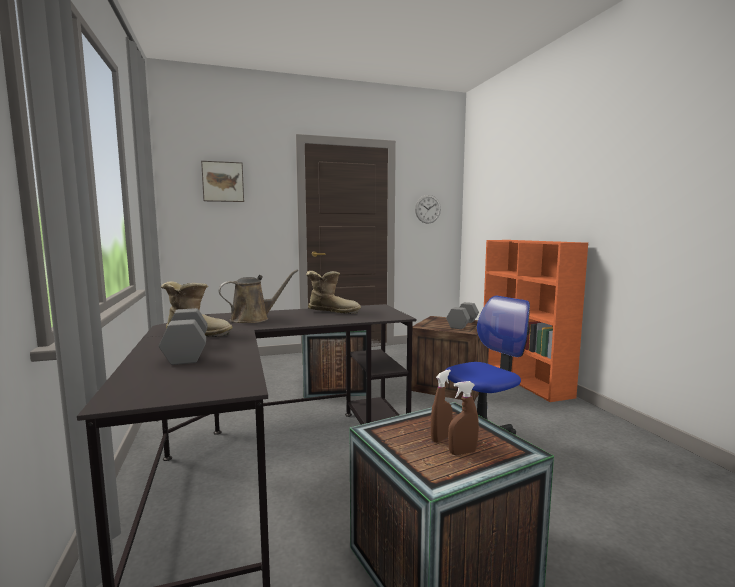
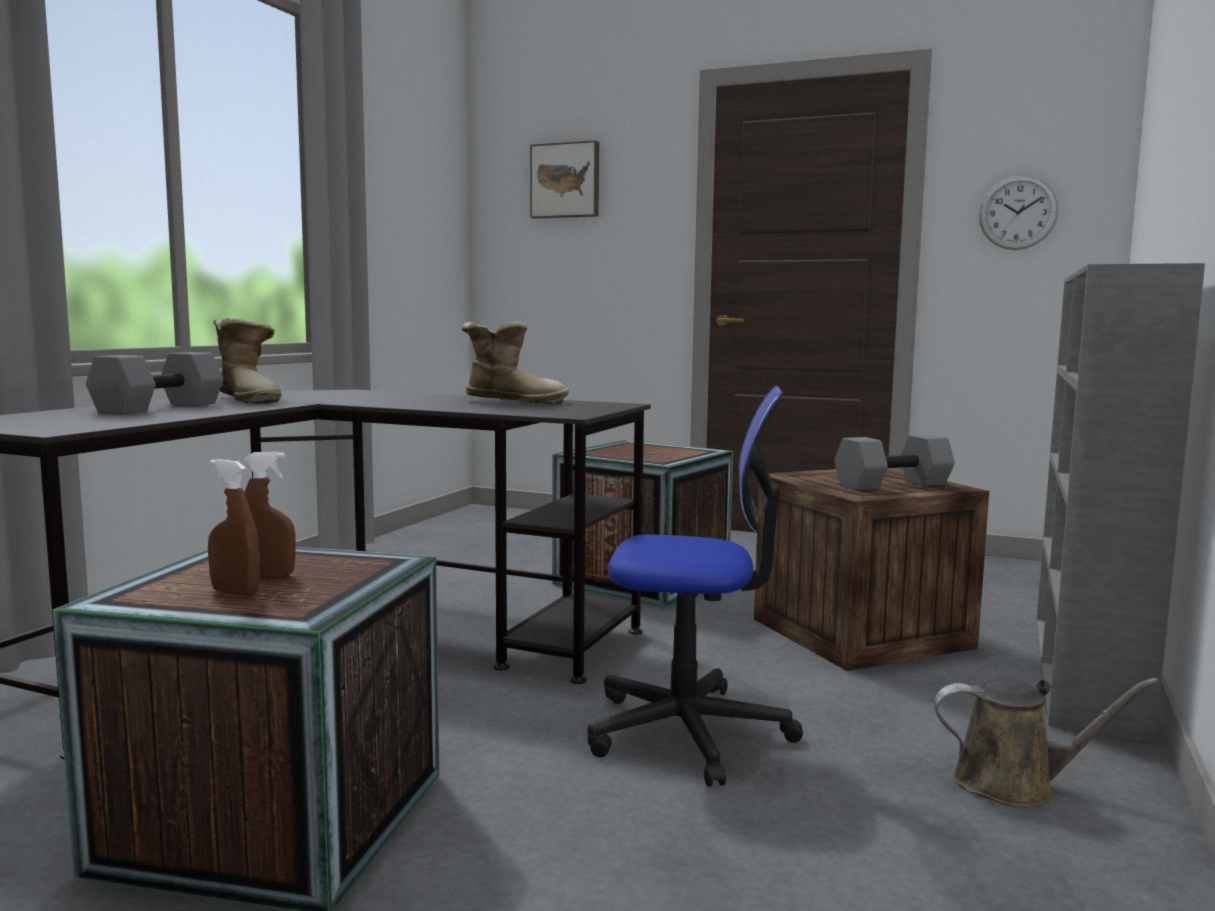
camera: 40 degrees right, 0 degrees up
(253, 319) = (373, 397): brown watering can -> brown watering can (1014, 784)
(332, 311) = (513, 401): boot -> boot turned 45 degrees counterclockwise
(524, 380) = (1086, 673): orange bookcase -> grey bookcase

